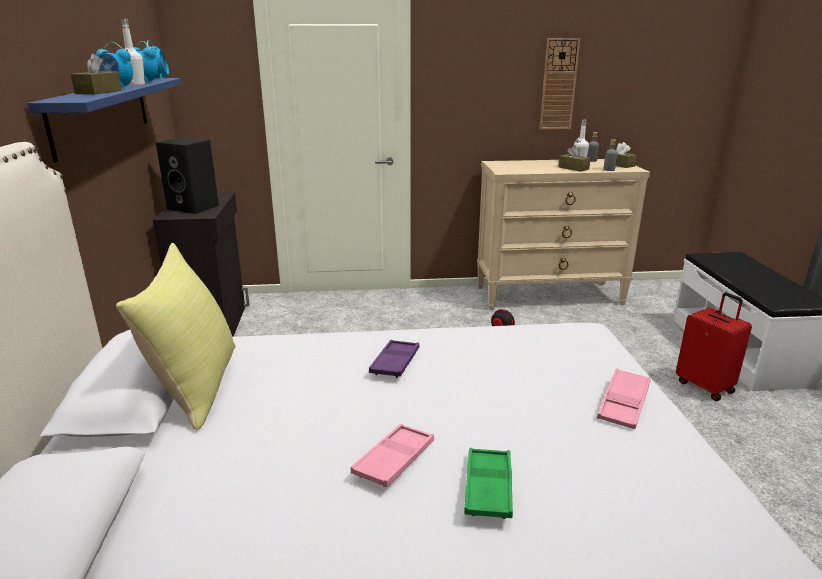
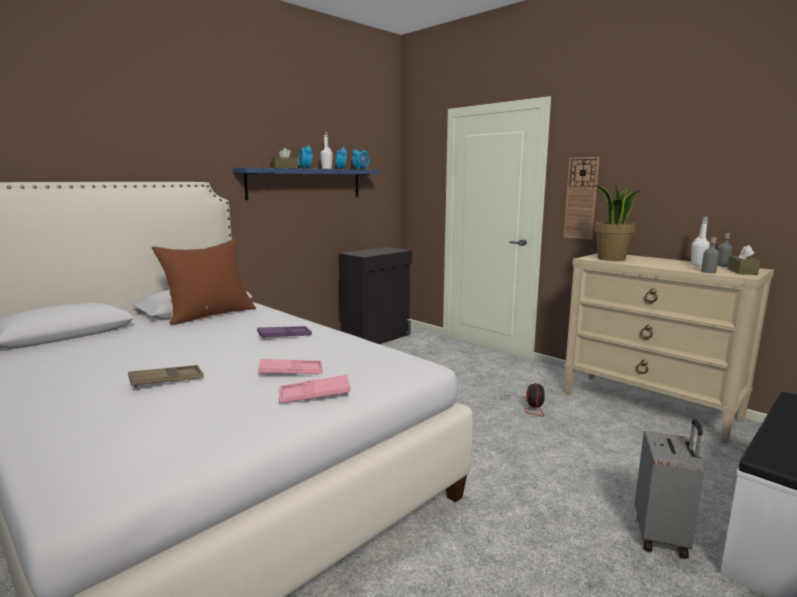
camera: 50 degrees right, 10 degrees down
(194, 207) = (371, 252): black speaker -> none
(196, 385) = (210, 314): yellow pillow -> brown pillow
(394, 460) = (177, 358): pink tray -> pink tray (291, 371)
(488, 487) = (166, 380): green tray -> brown tray
(518, 168) = (611, 258): none -> potted plant
(558, 84) = (690, 180): wall clock -> wall clock (581, 198)
(573, 168) = (670, 266): brown tissue box -> none
(705, 386) = (662, 536): red suitcase -> grey suitcase

